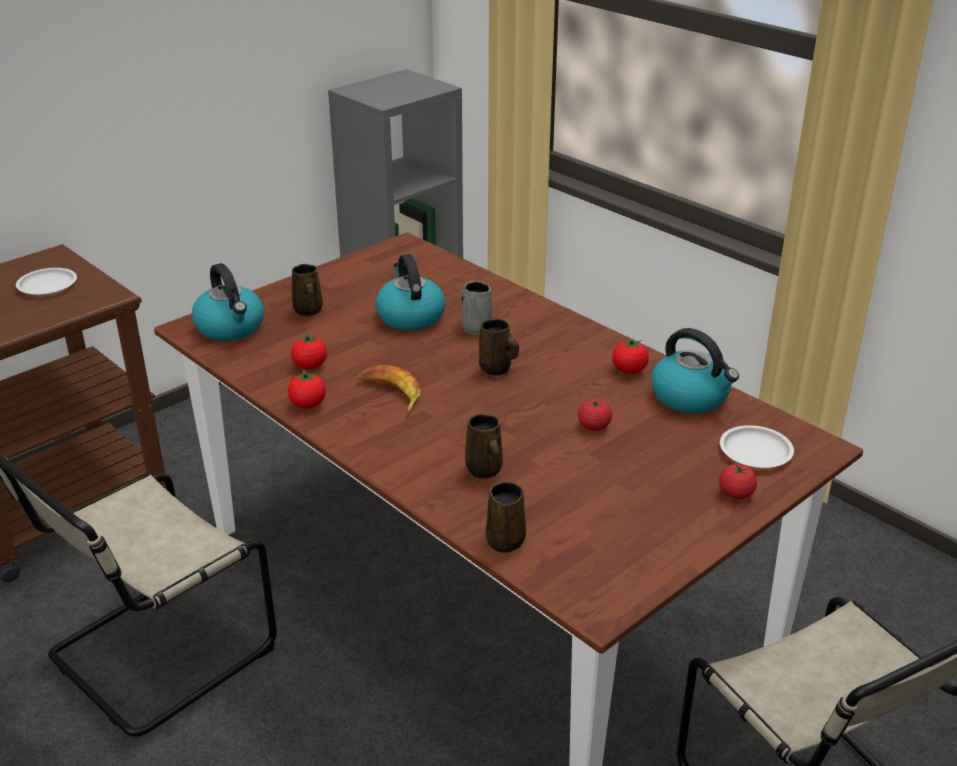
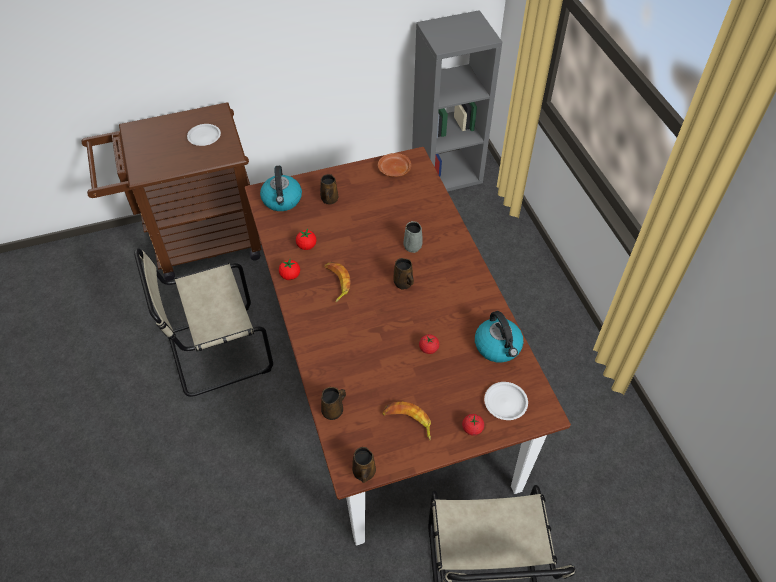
camera: 25 degrees right, 20 degrees up
(384, 261) = (394, 170): none -> brown plate
(410, 316) = (381, 223): kettle -> none
(485, 470) = (351, 359): brown mug -> brown mug (364, 473)
(629, 370) = (477, 312): tomato -> none
(635, 515) = (408, 421): none -> banana

